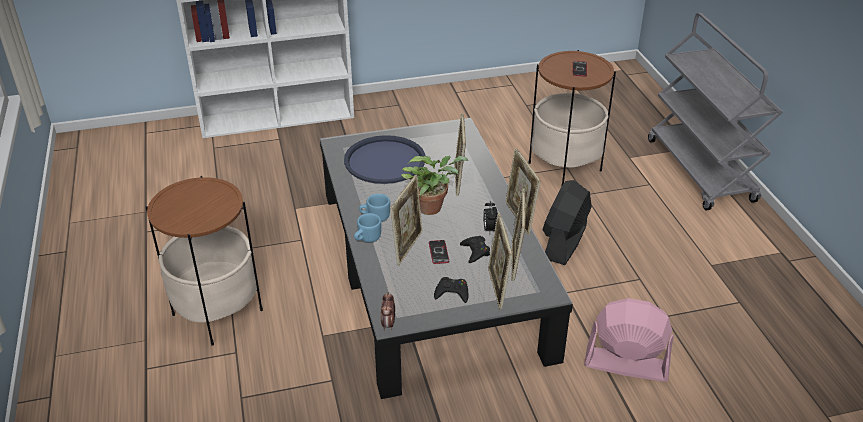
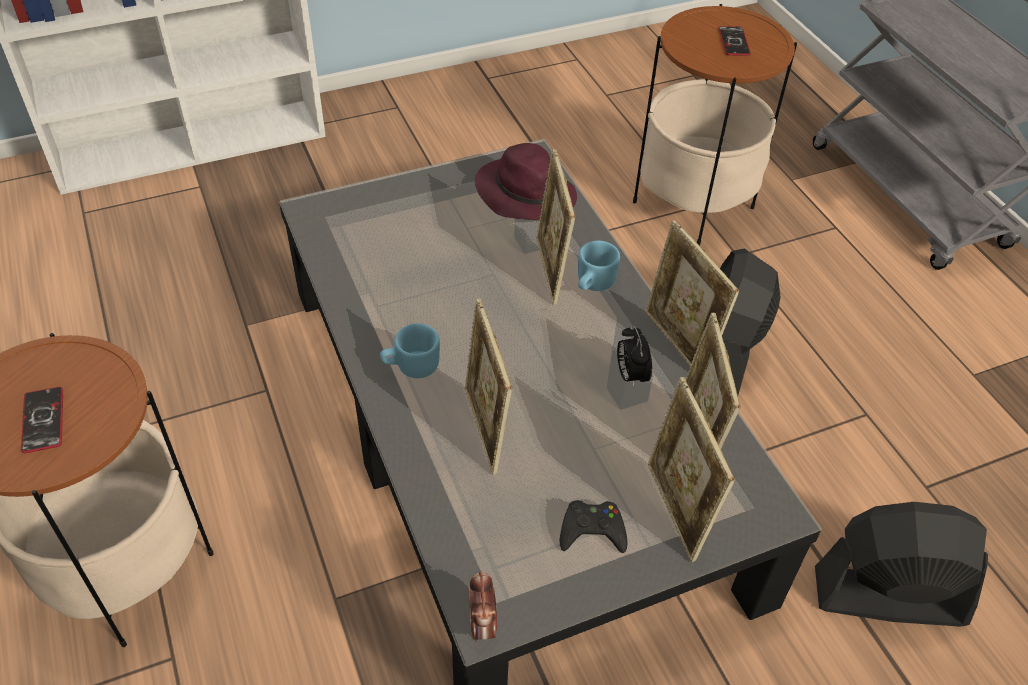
camera: 10 degrees left, 10 degrees up
(366, 239) = (403, 419): blue mug -> blue mug (592, 284)
(385, 161) = (408, 240): blue tray -> none
(407, 247) = (485, 430): picture frame -> picture frame turned 150 degrees clockwise
(432, 207) = (515, 334): potted plant -> none
(438, 252) = (547, 437): phone -> phone (43, 420)
(453, 143) = (524, 193): none -> purple hat
(475, 251) = (615, 428): black game controller -> none
(626, 364) = (888, 596): pink fan -> black fan

